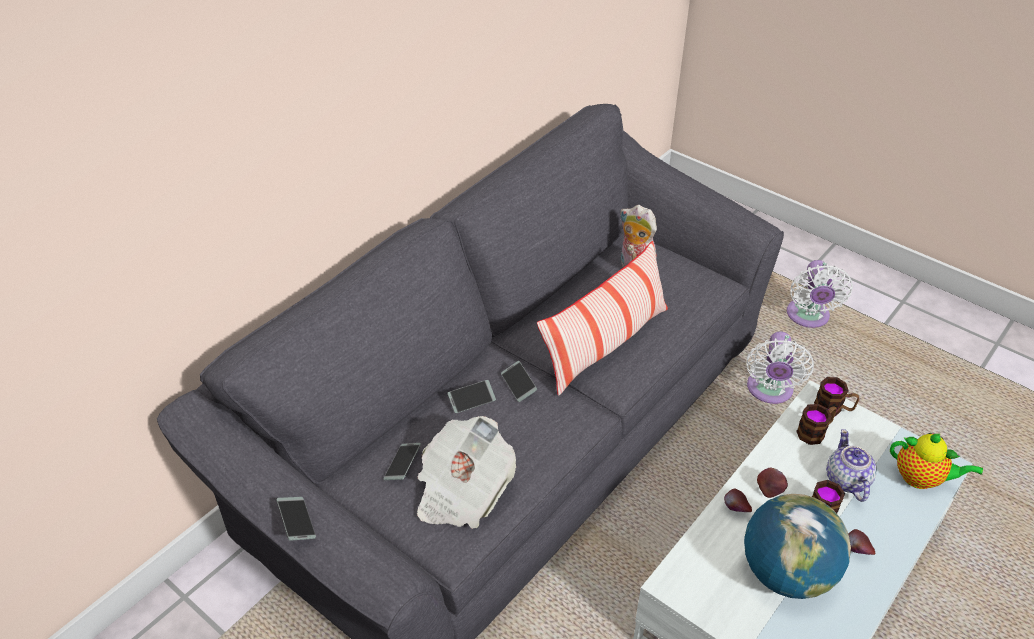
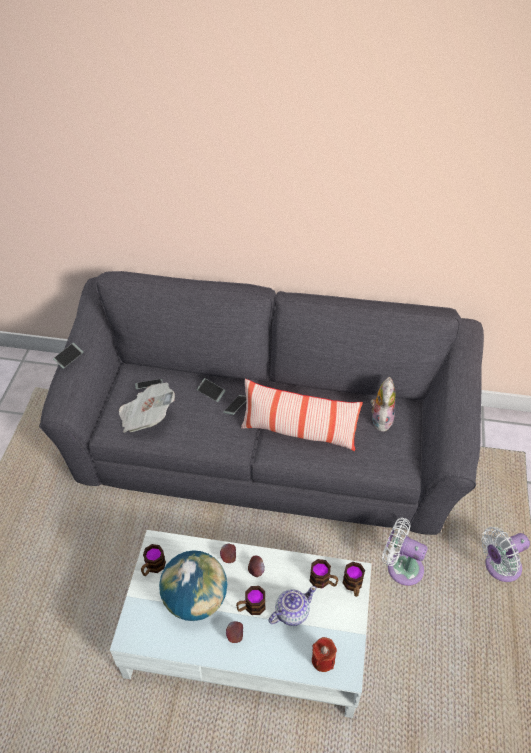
camera: 60 degrees right, 5 degrees up
(710, 604) = (153, 567): none -> mug
(769, 391) = (401, 567): white fan -> white fan turned 45 degrees clockwise
(921, 479) = (323, 660): teapot -> red candle

